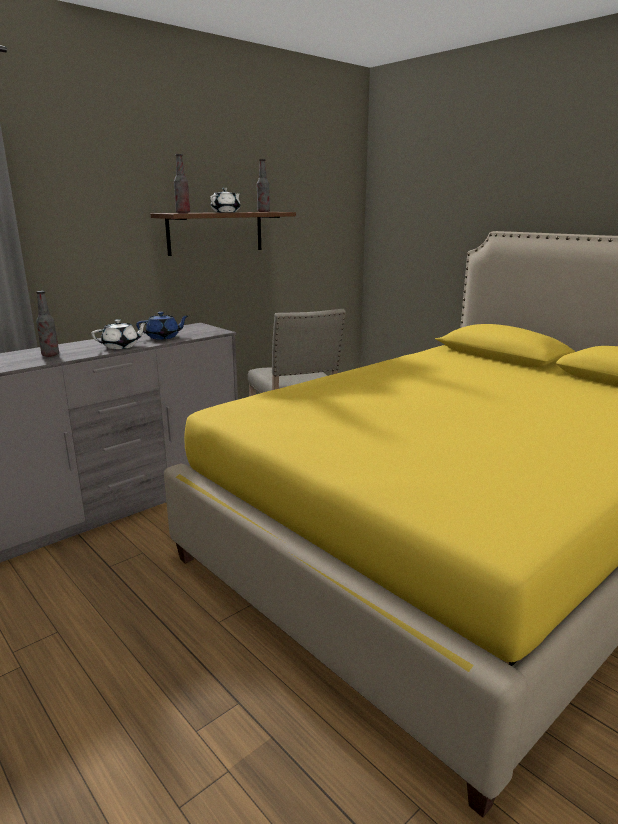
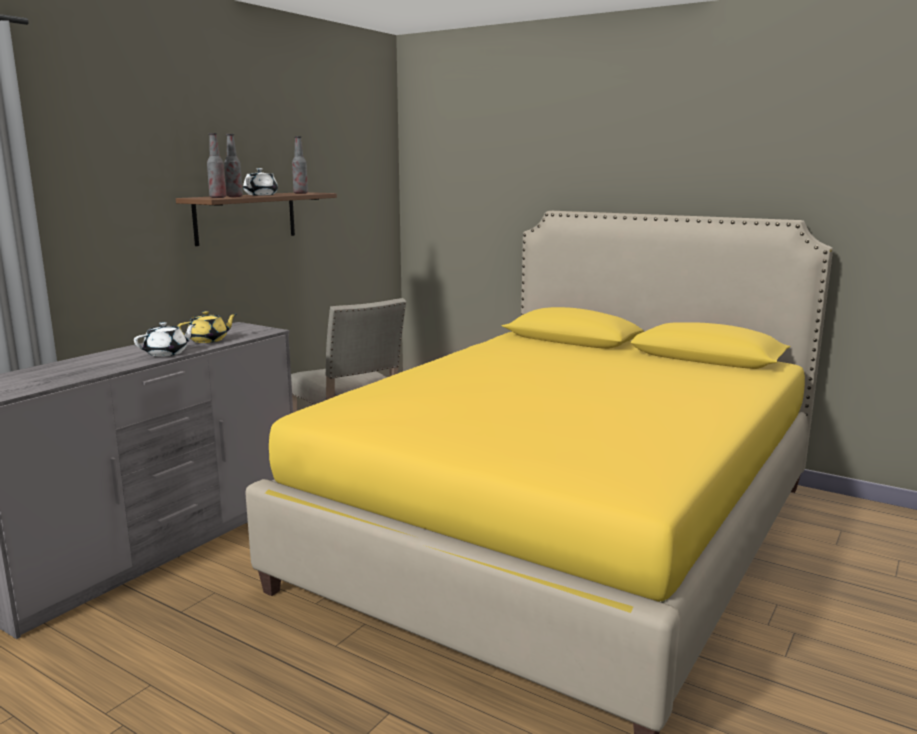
camera: 15 degrees left, 5 degrees down
(50, 355) = (87, 368): bottle -> bottle (234, 196)
(163, 337) = (209, 340): blue teapot -> yellow teapot

